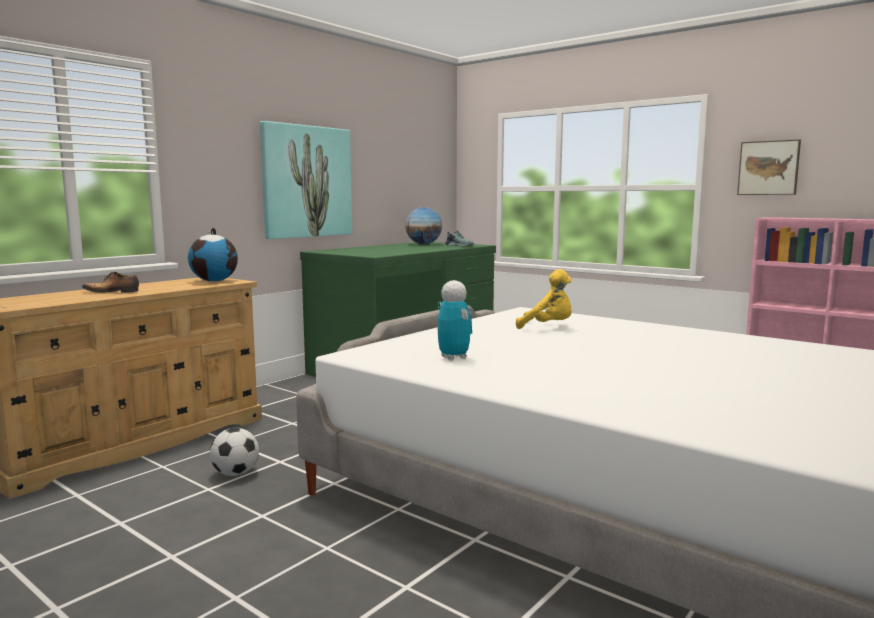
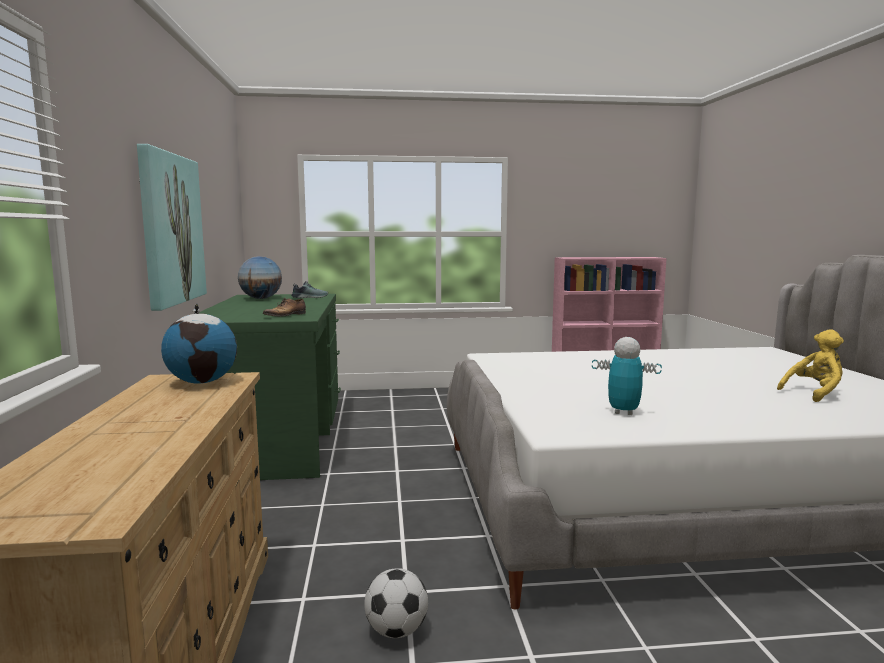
camera: 45 degrees left, 0 degrees up
(112, 292) = (139, 432): shoe -> shoe (286, 315)
(548, 327) = (562, 368): yellow plush toy -> yellow plush toy (814, 393)
(768, 168) = (554, 219): picture -> none

